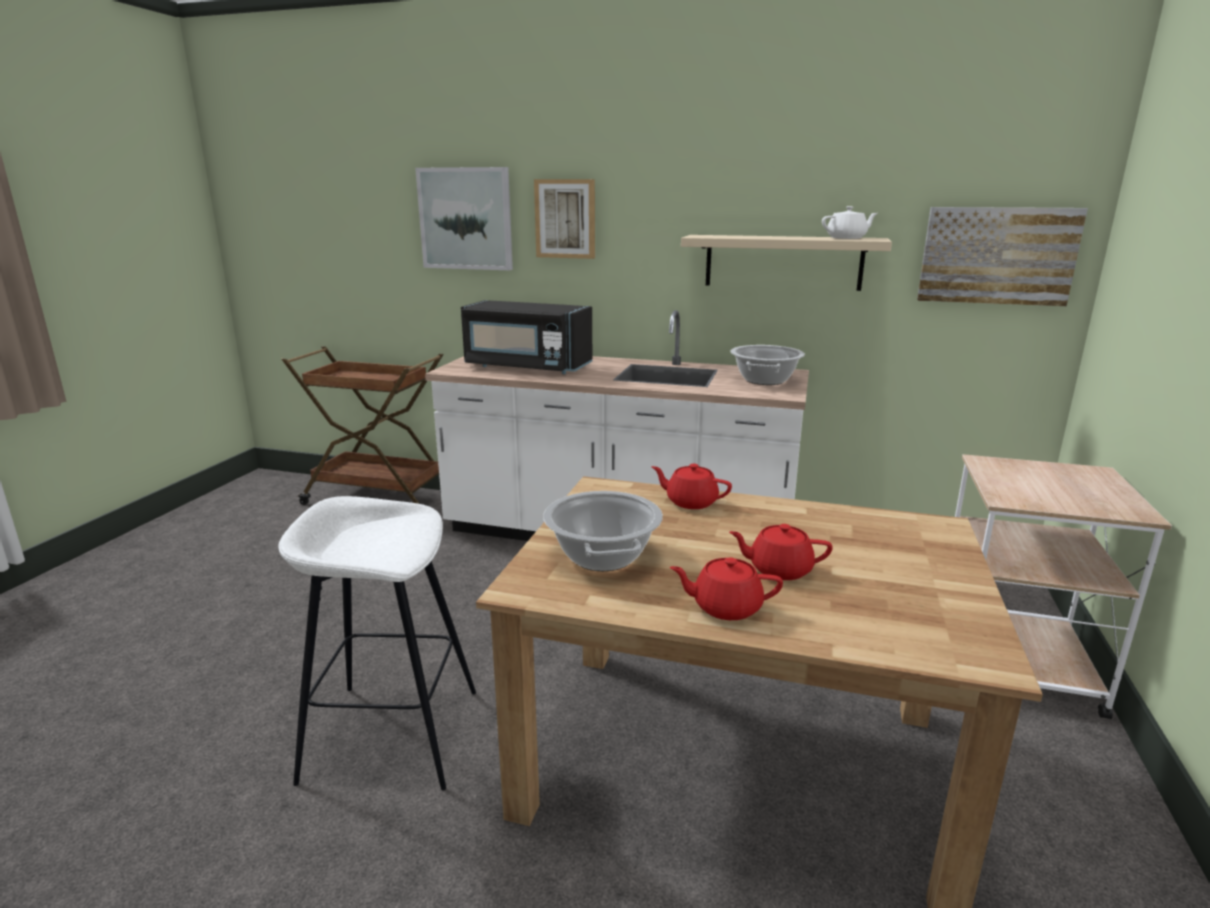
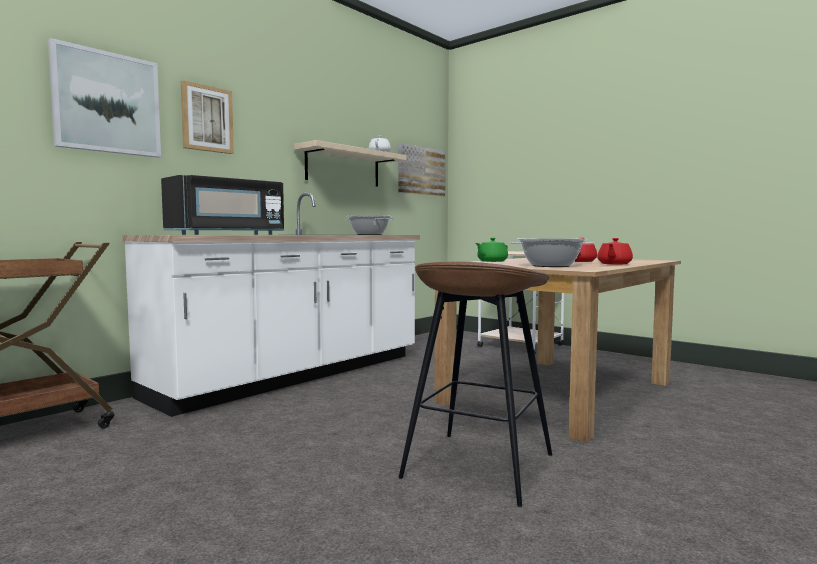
camera: 65 degrees left, 15 degrees down
(392, 734) = (478, 465): white stool -> brown stool
(690, 502) = (491, 261): red teapot -> green teapot

